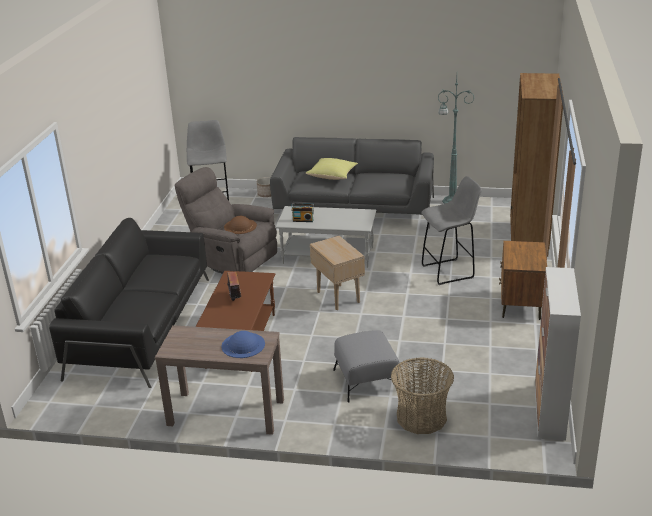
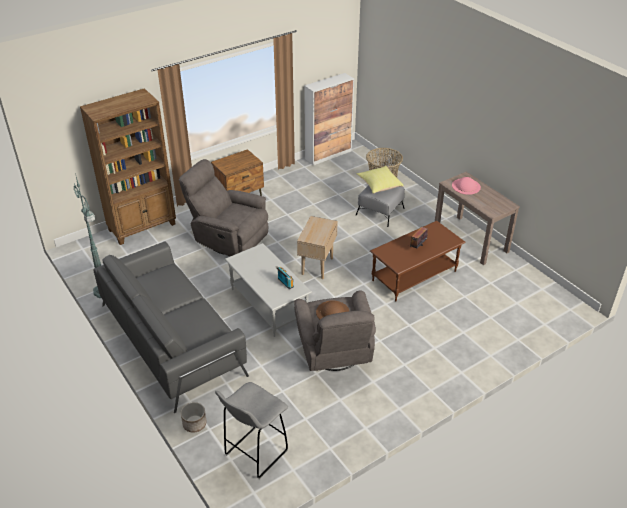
camera: 135 degrees left, 10 degrees up
(141, 326) = (466, 332): black sofa -> none
(243, 345) = (466, 186): blue hat -> pink hat
(333, 176) = (184, 317): yellow pillow -> yellow pillow (379, 186)
(449, 271) = (228, 238): grey stool -> grey armchair

